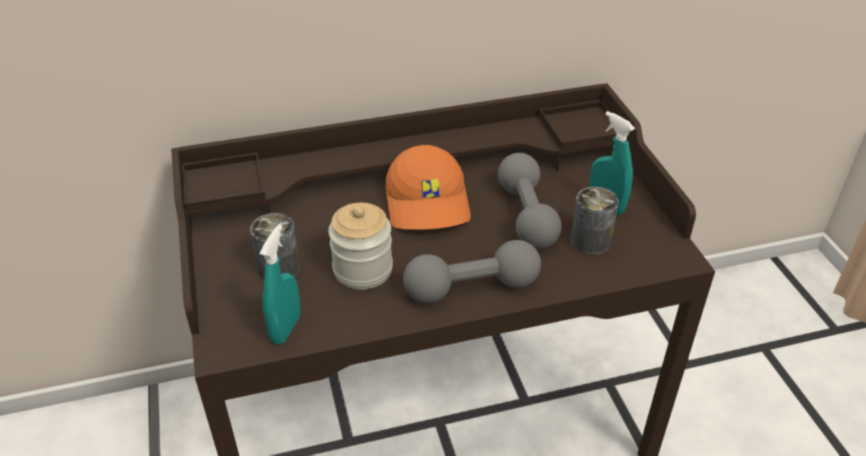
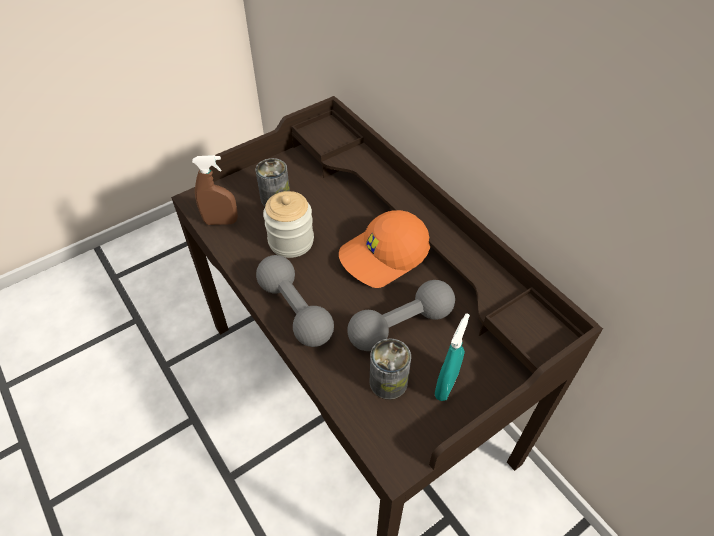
camera: 70 degrees right, 10 degrees up
(286, 329) = (221, 221): turquoise spray bottle -> brown spray bottle

